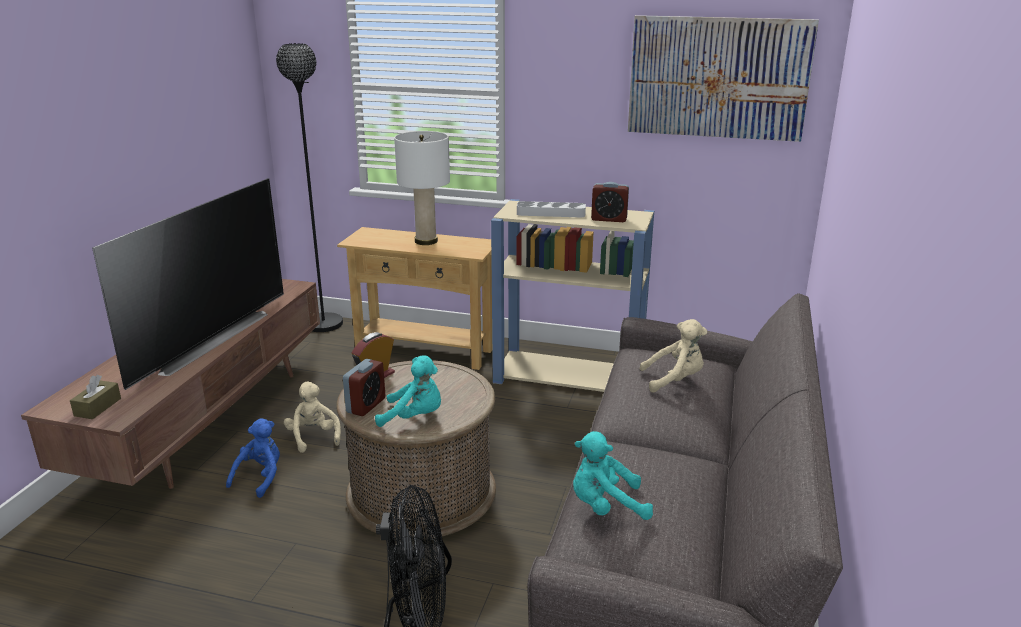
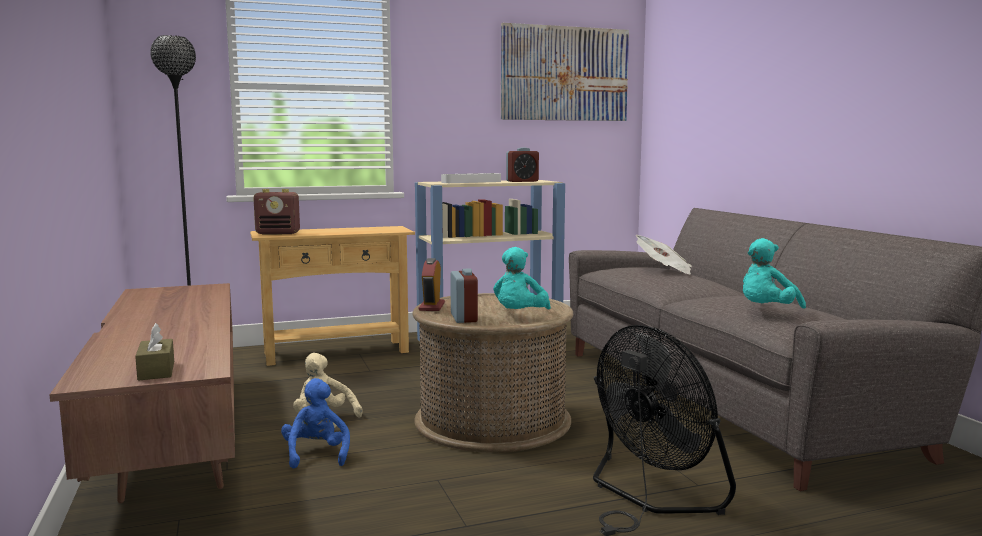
camera: 35 degrees left, 15 degrees down
(206, 339) = (187, 320): television -> none
(369, 239) = (278, 233): none -> radio
(415, 417) = (519, 316): turquoise plush toy -> turquoise plush toy turned 135 degrees clockwise
(426, 241) = (338, 230): white table lamp -> none
(674, 380) = (664, 270): beige plush toy -> newspaper

